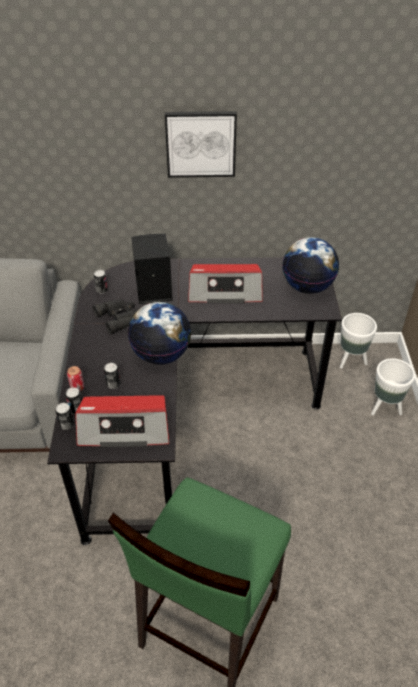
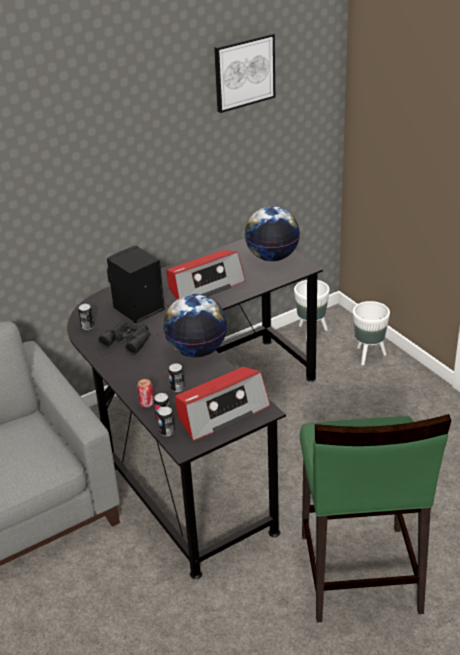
camera: 30 degrees left, 10 degrees down
(201, 144) = (142, 149): picture -> picture (244, 72)

